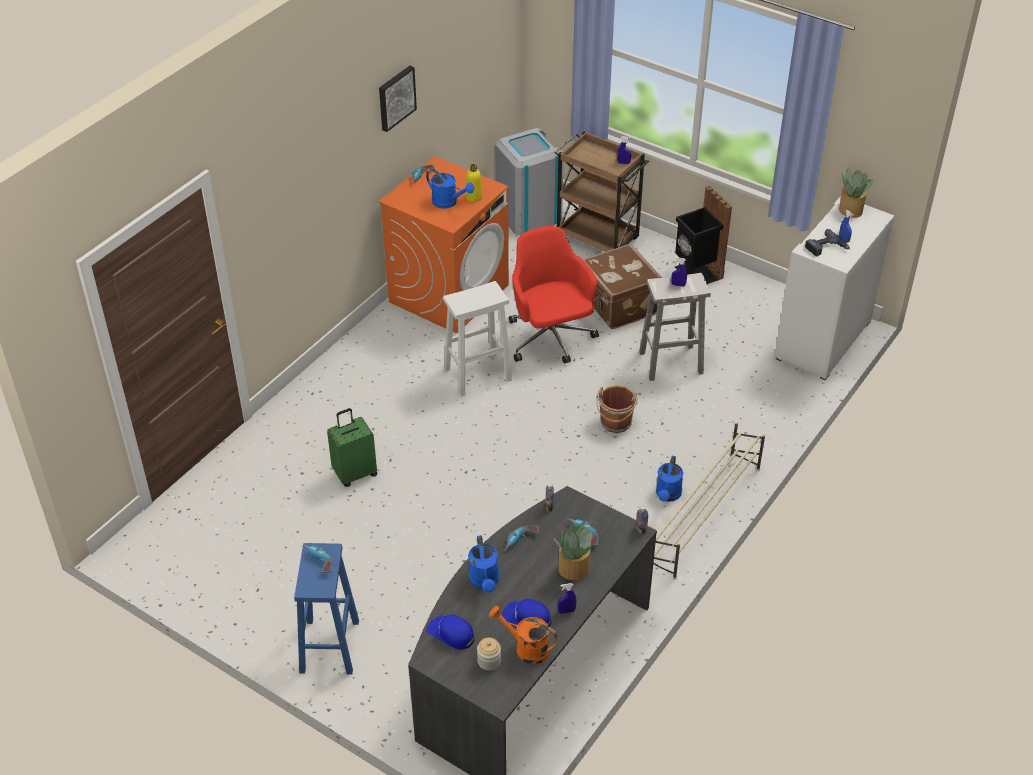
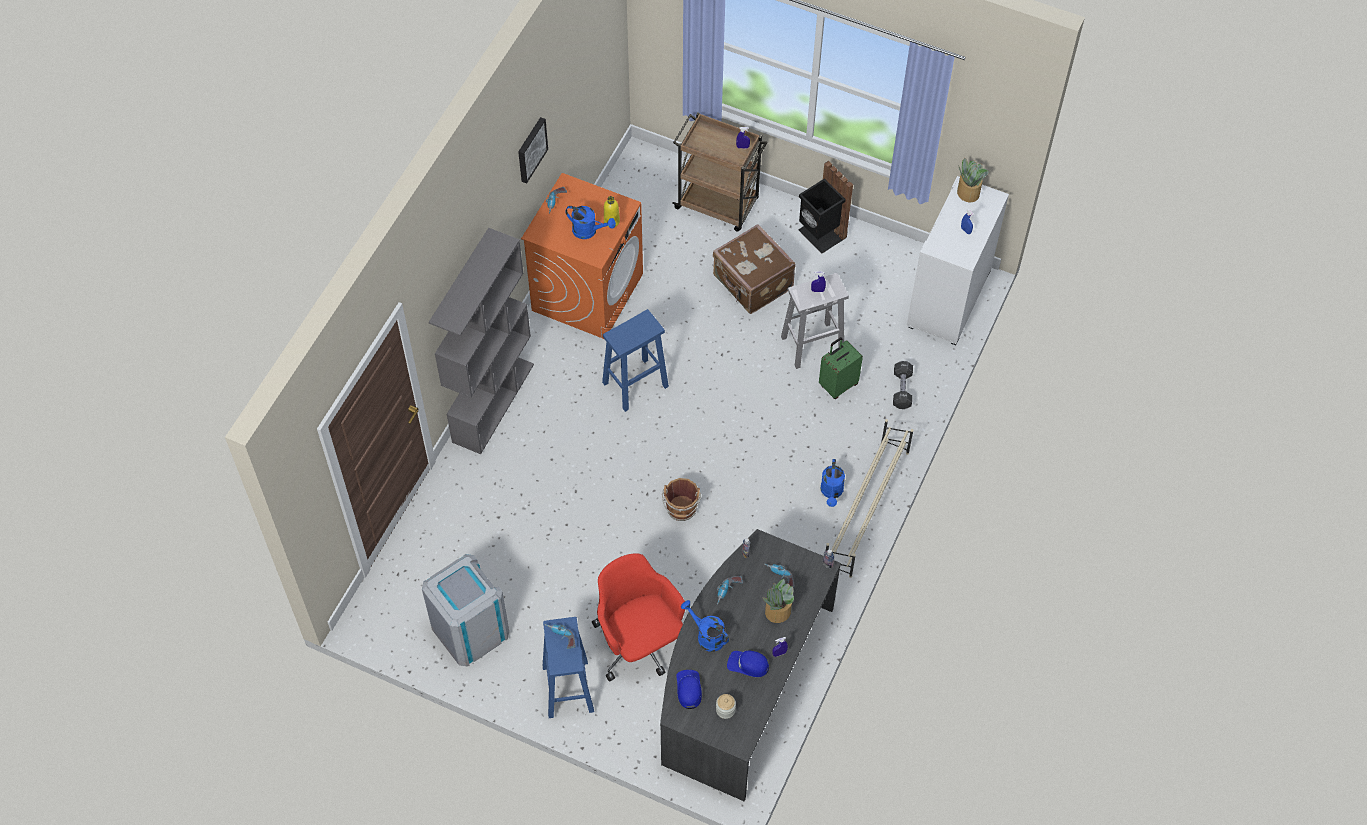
camera: 10 degrees left, 15 degrees up
(327, 372) = (493, 402): none -> grey bookcase
(355, 473) = (547, 510): green suitcase -> green suitcase (838, 384)
(451, 633) = (688, 689): blue cap -> blue cap turned 60 degrees clockwise
(478, 374) = (636, 384): white stool -> blue stool
(485, 582) = (706, 636): blue watering can -> blue watering can turned 150 degrees clockwise
(526, 648) = (753, 693): orange watering can -> none
(528, 215) = (644, 183): grey trash can -> grey trash can (470, 630)
(550, 339) = (695, 333): red office chair -> red office chair (639, 643)
(616, 423) = (773, 421): brown bucket -> brown bucket (681, 510)
(761, 412) = (902, 389): none -> black dumbbell
(826, 248) = (951, 243): power drill -> none

